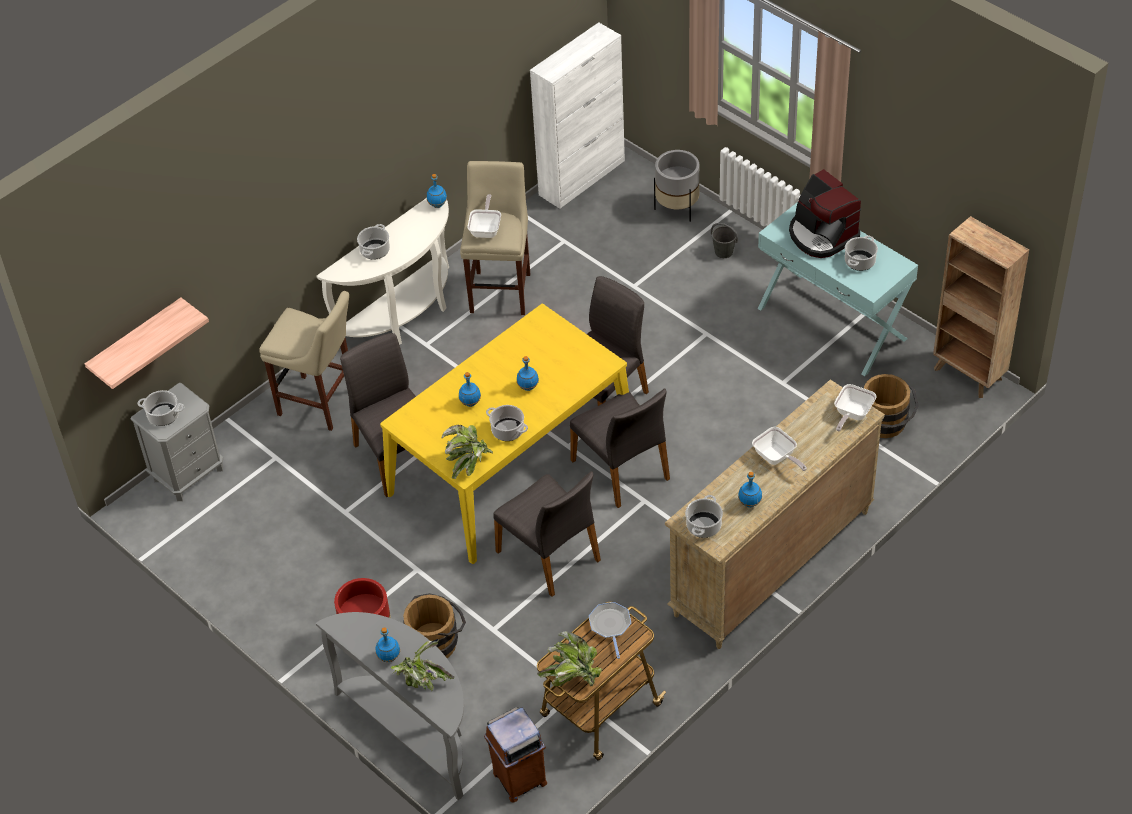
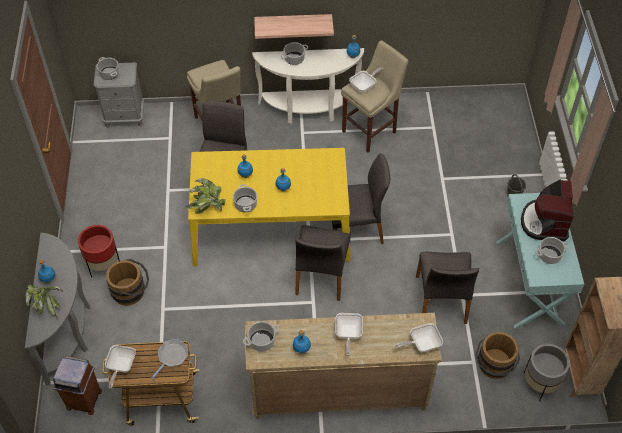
camera: 40 degrees right, 5 degrees up
(136, 342) = (107, 22): shelf -> shelf (293, 23)
(550, 555) = (233, 292): grey chair -> grey chair (442, 300)
(571, 676) = (121, 367): potted plant -> frying pan
(582, 177) = (482, 99): white cabinet -> none
(677, 208) = (515, 152): grey planter -> grey planter (540, 383)

